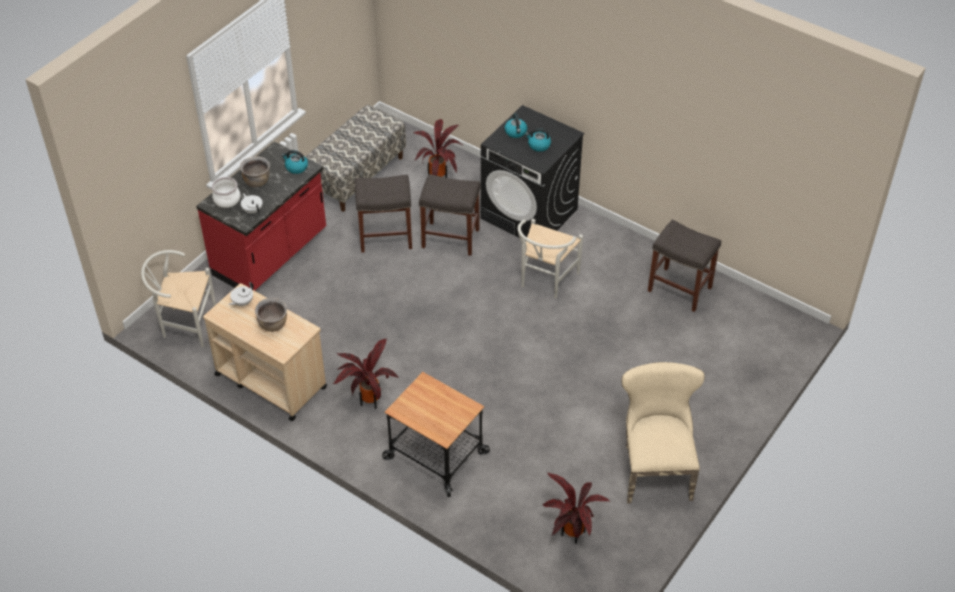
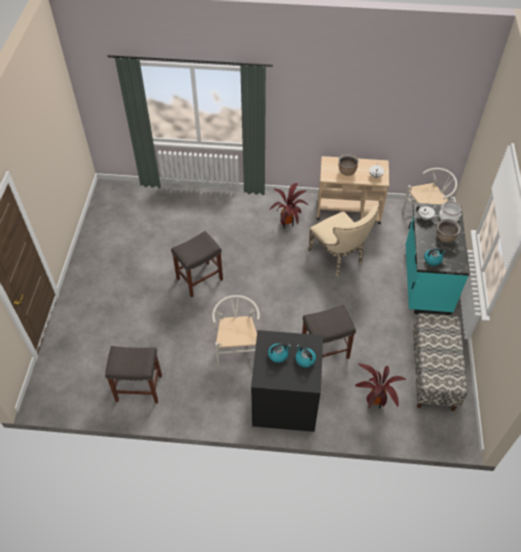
camera: 150 degrees right, 5 degrees up
(271, 255) = (425, 281): red counter -> turquoise counter
(386, 236) = (368, 330): grey stool -> grey stool (199, 279)
(435, 456) = (230, 212): cart -> none
(570, 534) = (136, 206): potted plant -> none
(654, 468) = (106, 257): beige chair -> beige chair (339, 258)

